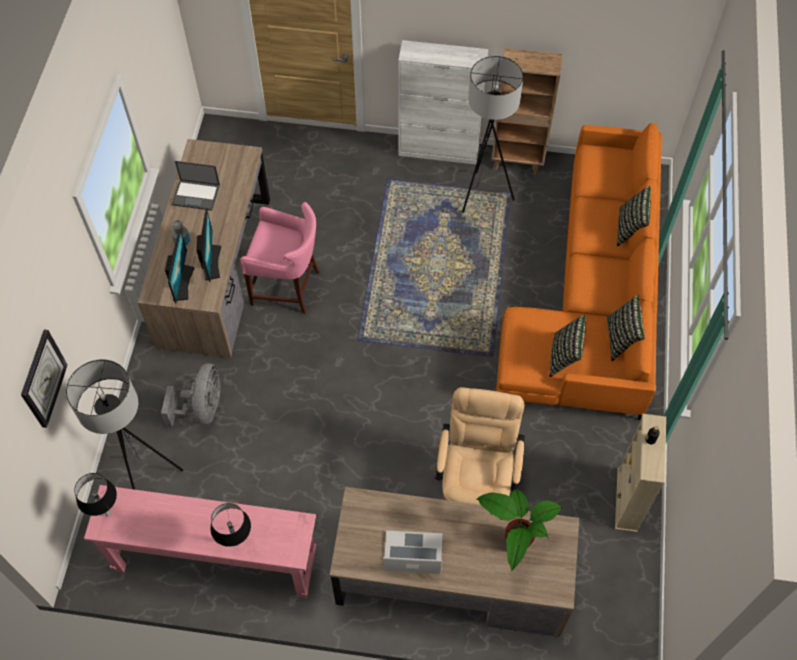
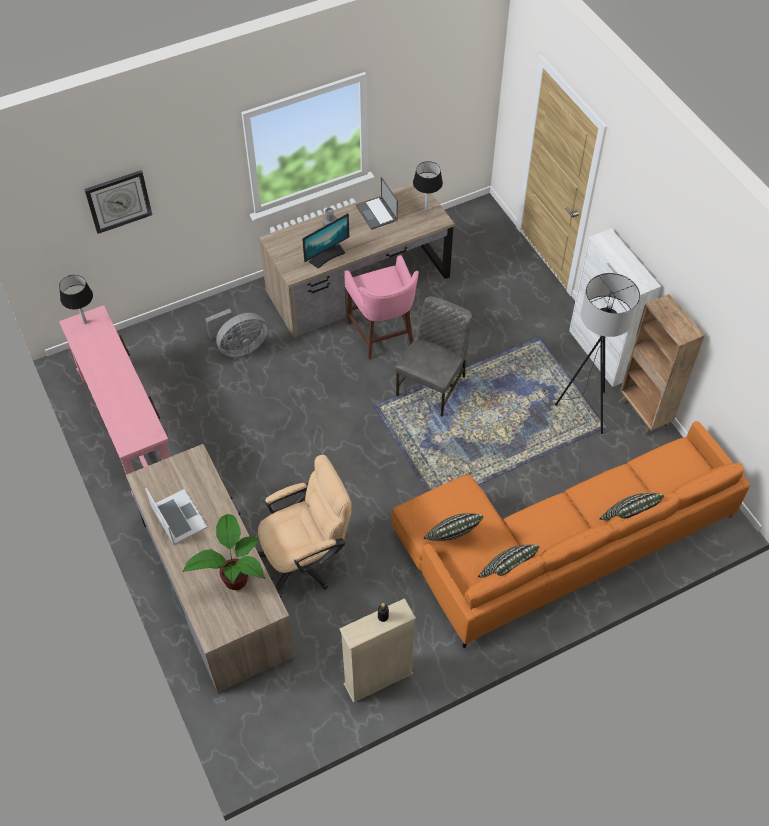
camera: 55 degrees right, 5 degrees down
(145, 477) = (162, 349): grey floor lamp -> none
(181, 283) = (295, 250): monitor -> none
(237, 543) = (112, 406): black table lamp -> black table lamp (426, 209)
(373, 284) = (433, 386): none -> grey chair

